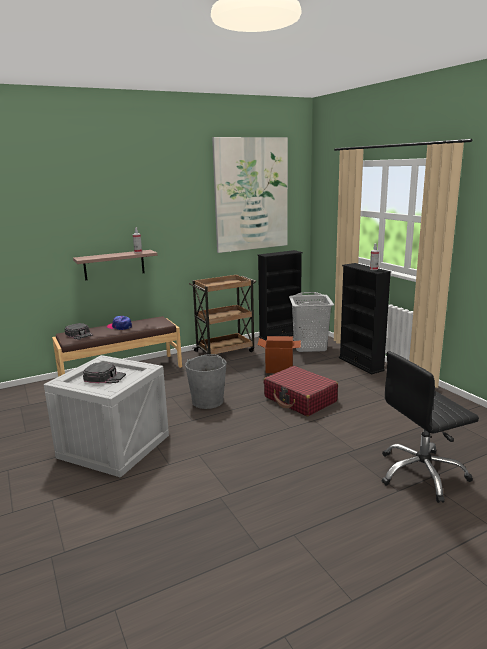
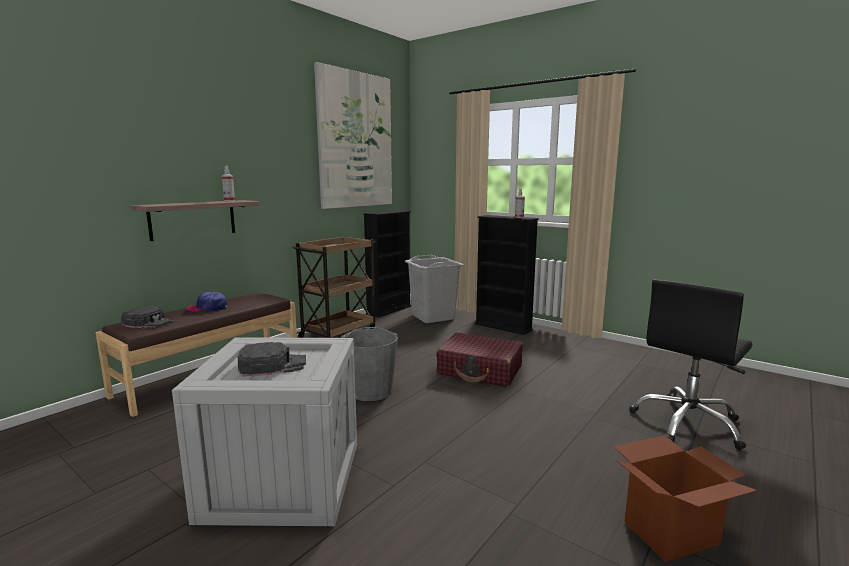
camera: 25 degrees left, 5 degrees down
(279, 369) = (423, 343): cardboard box -> cardboard box (671, 533)

